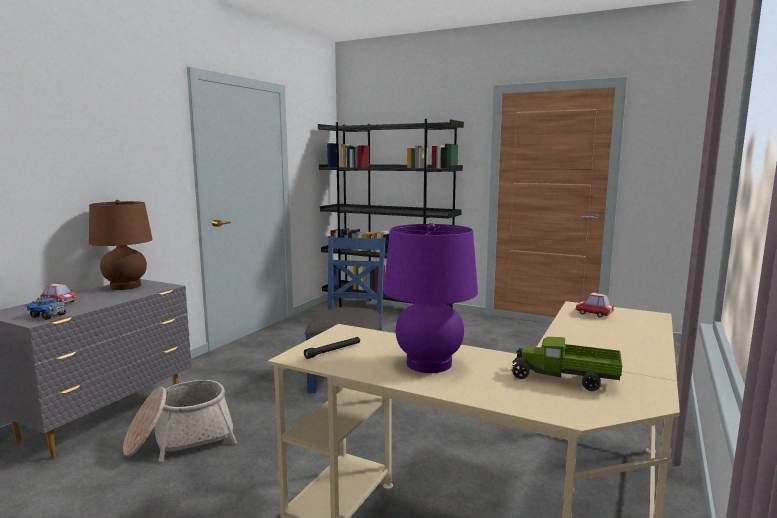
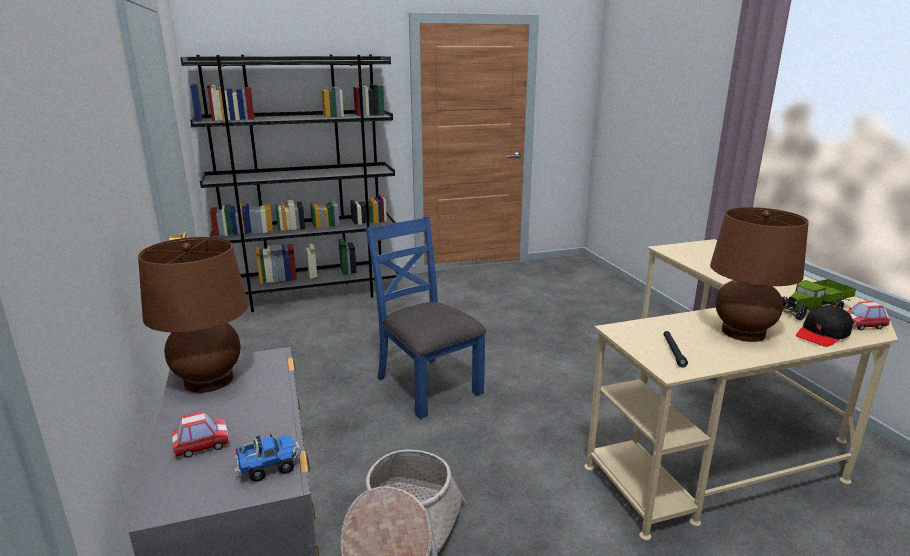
camera: 45 degrees left, 10 degrees up
(429, 364) = (743, 332): purple table lamp -> brown table lamp
(501, 393) = (822, 334): none -> black cap
(594, 313) = (689, 252): toy car -> toy car (863, 325)

